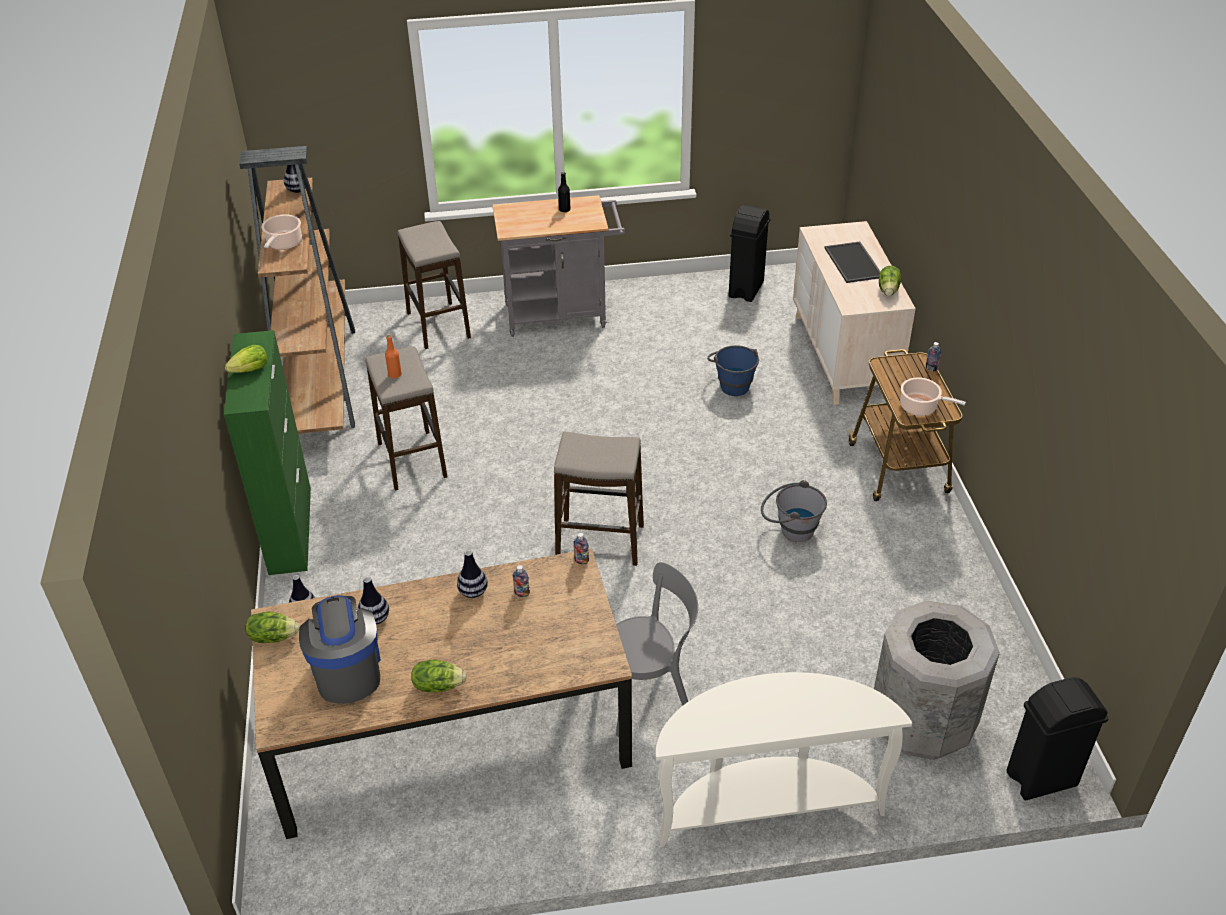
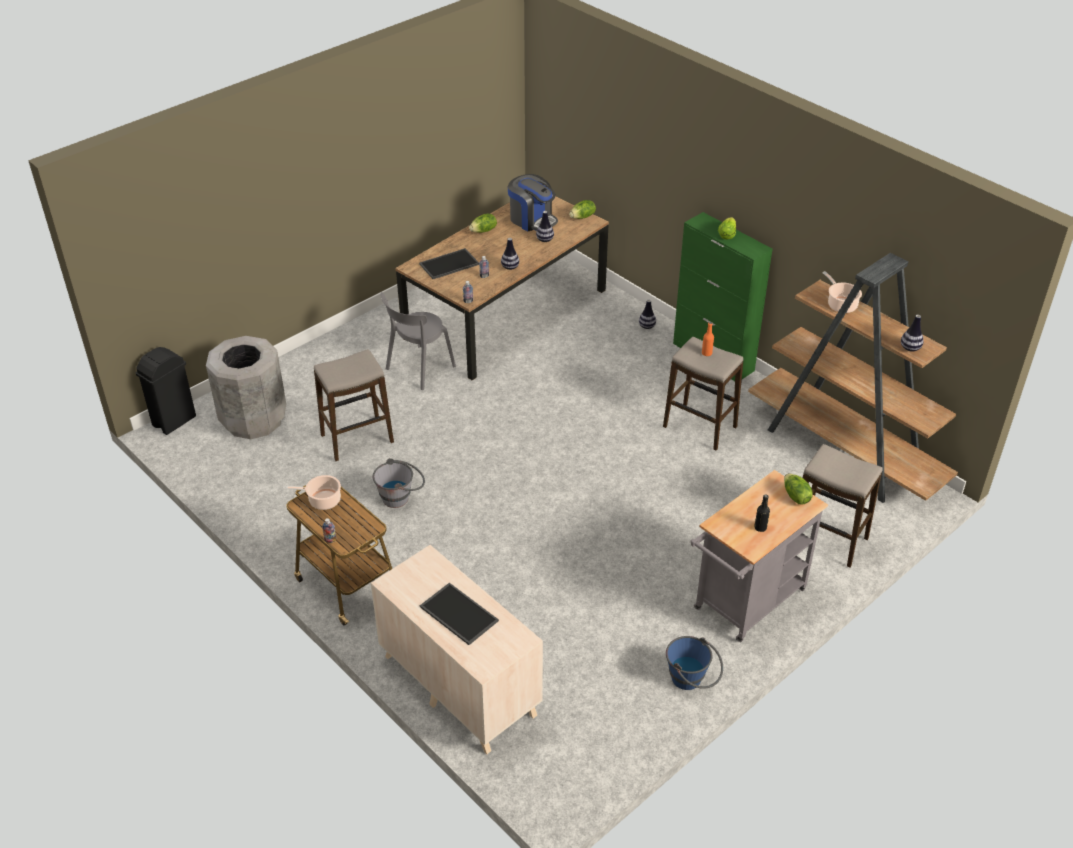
camera: 145 degrees right, 0 degrees up
(550, 640) = (449, 265): none -> tray
(600, 542) = (520, 432): stool -> stool (357, 439)
(732, 383) = (535, 602): blue bucket -> blue bucket (692, 681)
(746, 289) = (612, 730): black trash can -> none
(766, 804) = (321, 351): white console table -> none
(888, 290) = (405, 593): lettuce -> lettuce (795, 496)

